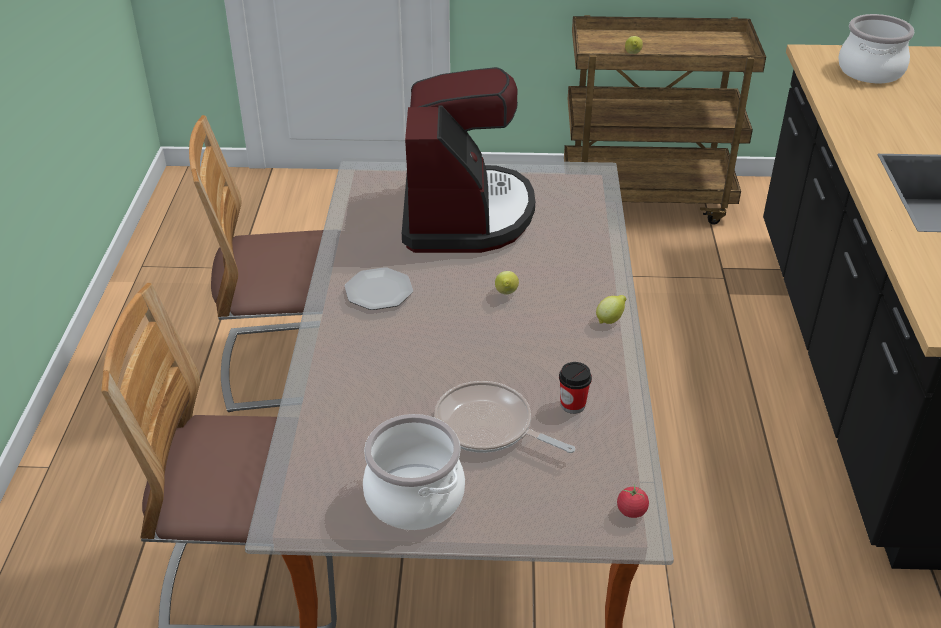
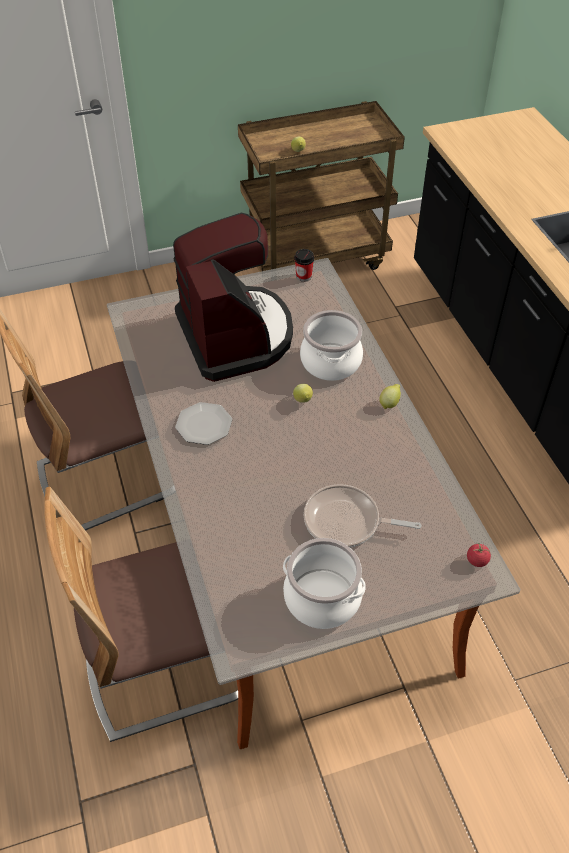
camera: 20 degrees left, 10 degrees up
(572, 405) = (397, 485): cup -> cup (303, 276)
(869, 71) = (493, 141): cooking pot -> cooking pot (330, 362)

